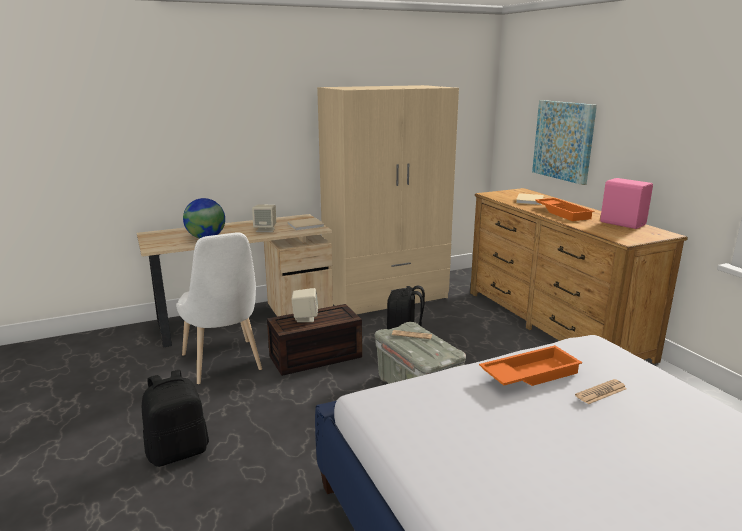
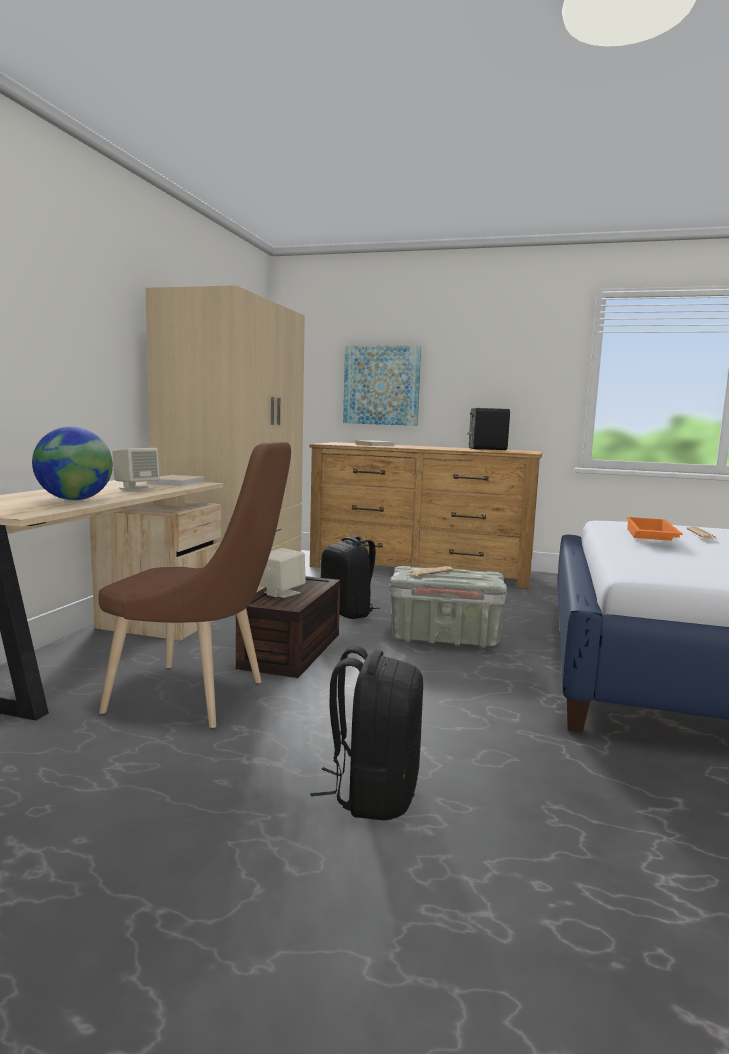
camera: 50 degrees left, 10 degrees down
(224, 365) = (197, 698): white chair -> brown chair
(563, 213) = (429, 447): orange tray -> none
(622, 223) = (486, 449): pink speaker -> black speaker

